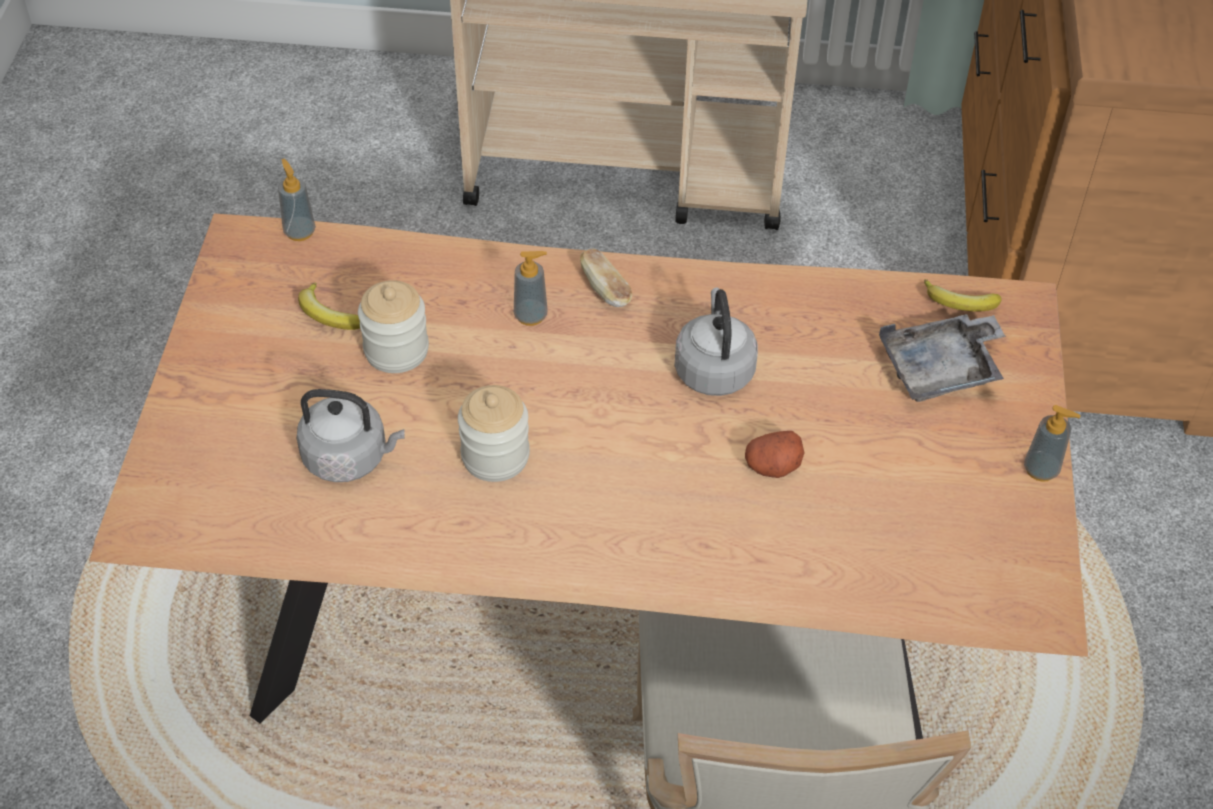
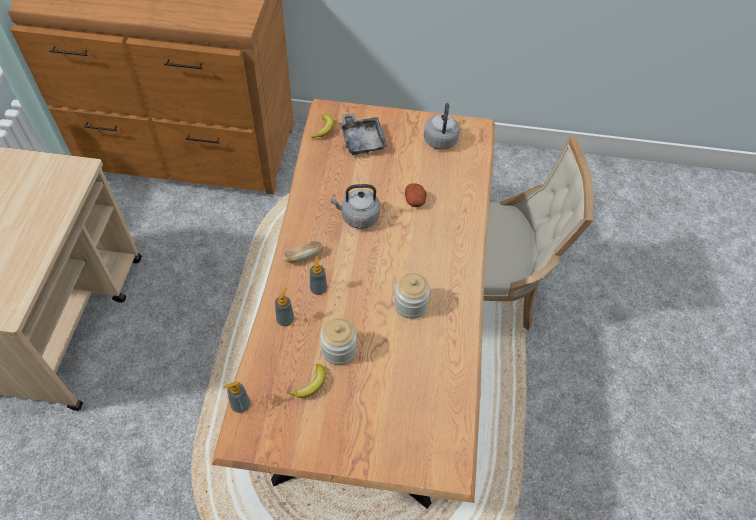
camera: 90 degrees left, 5 degrees up
(350, 457) = (412, 369): grey kettle -> grey kettle (440, 139)
(1041, 470) = (416, 118): soap dispenser -> soap dispenser (285, 320)

